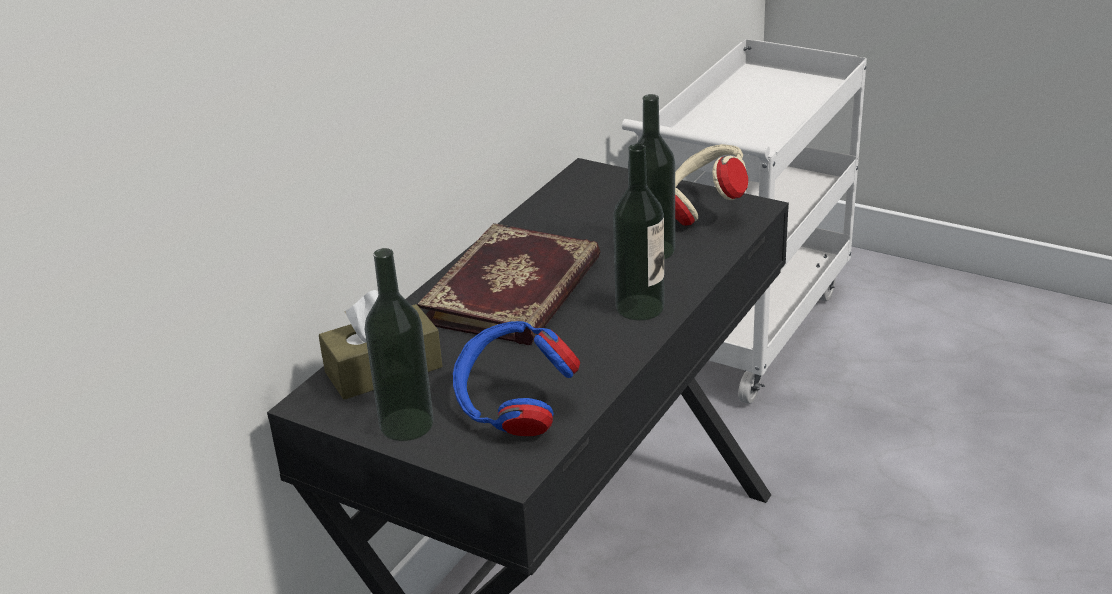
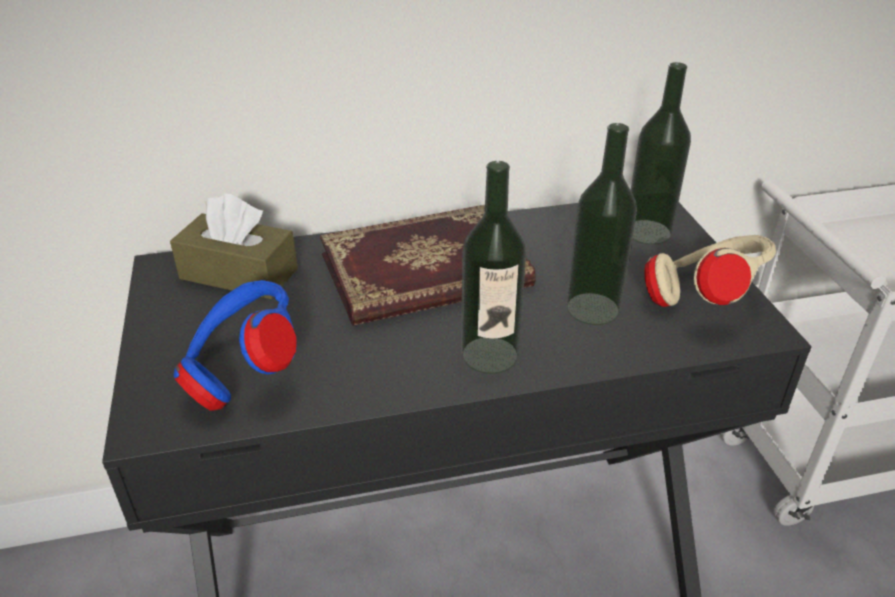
camera: 45 degrees right, 5 degrees up
(406, 424) = (171, 327): bottle -> bottle (647, 232)

